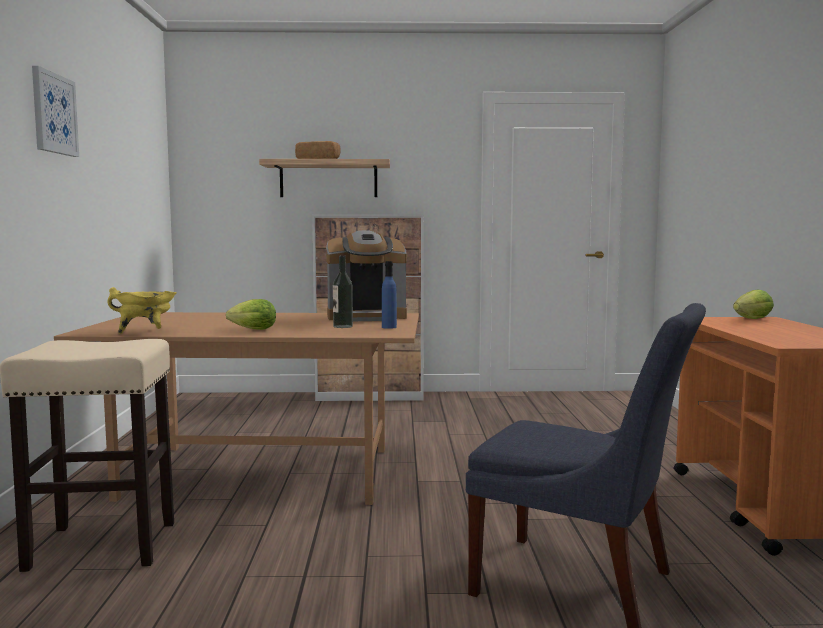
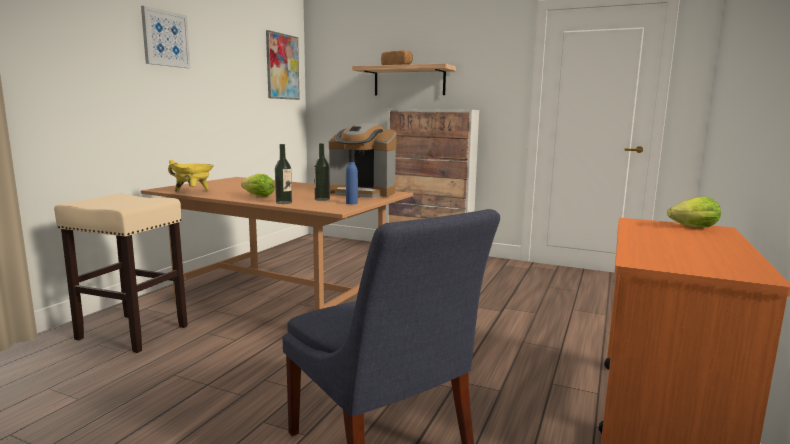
camera: 25 degrees right, 5 degrees up
(152, 157) = (282, 66): none -> picture
(309, 333) = (284, 202): none -> bottle

